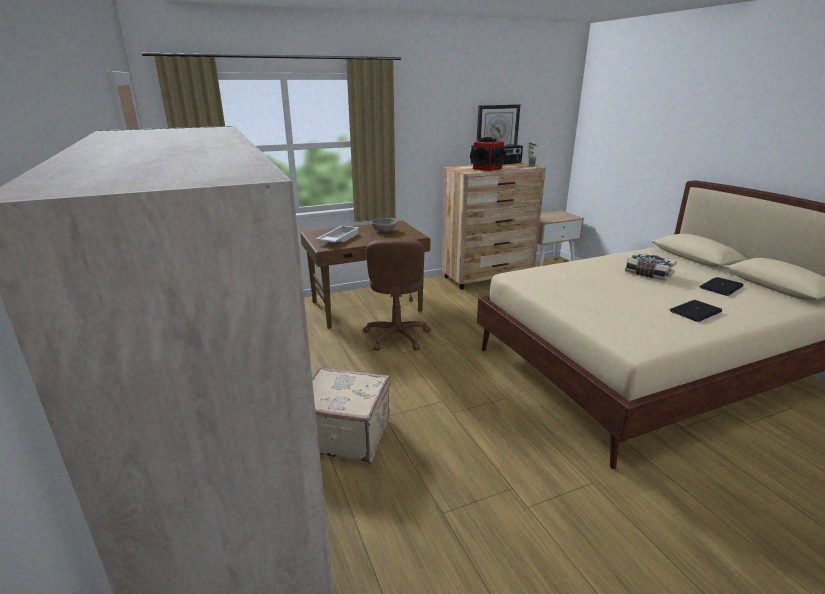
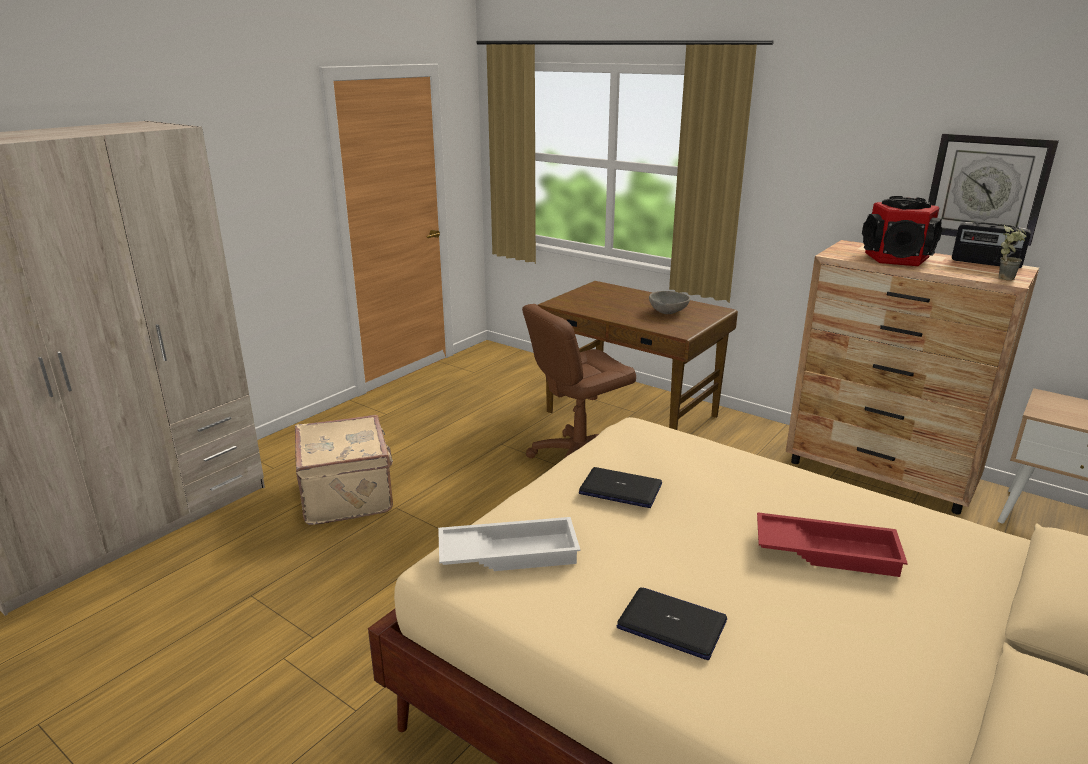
camera: 60 degrees right, 0 degrees up
(338, 239) = (596, 300): white tray -> white tray (509, 552)
(648, 273) = (827, 550): book -> red tray
(721, 287) = (884, 662): laptop -> laptop (621, 489)

